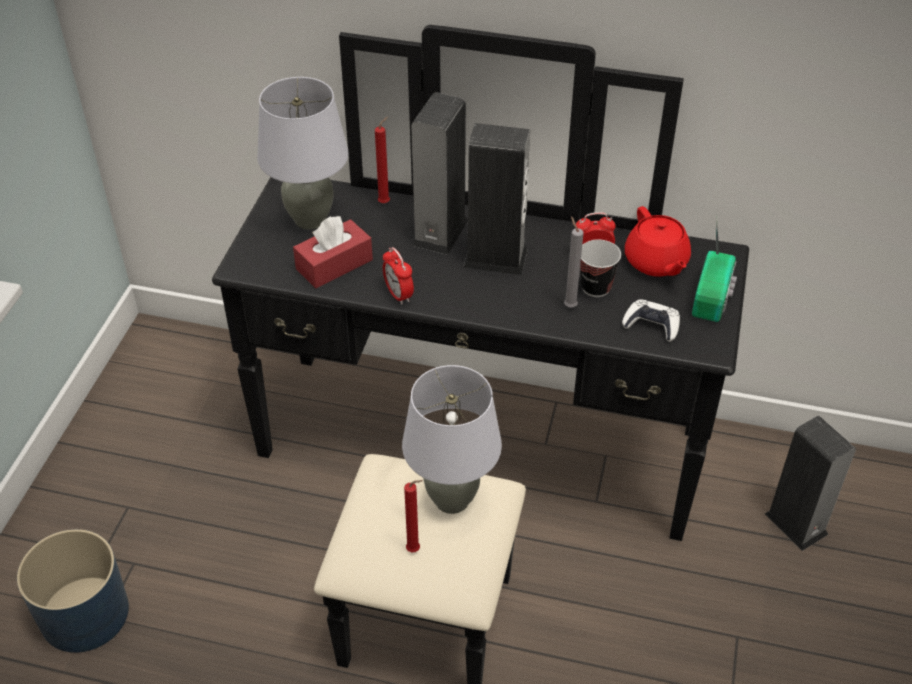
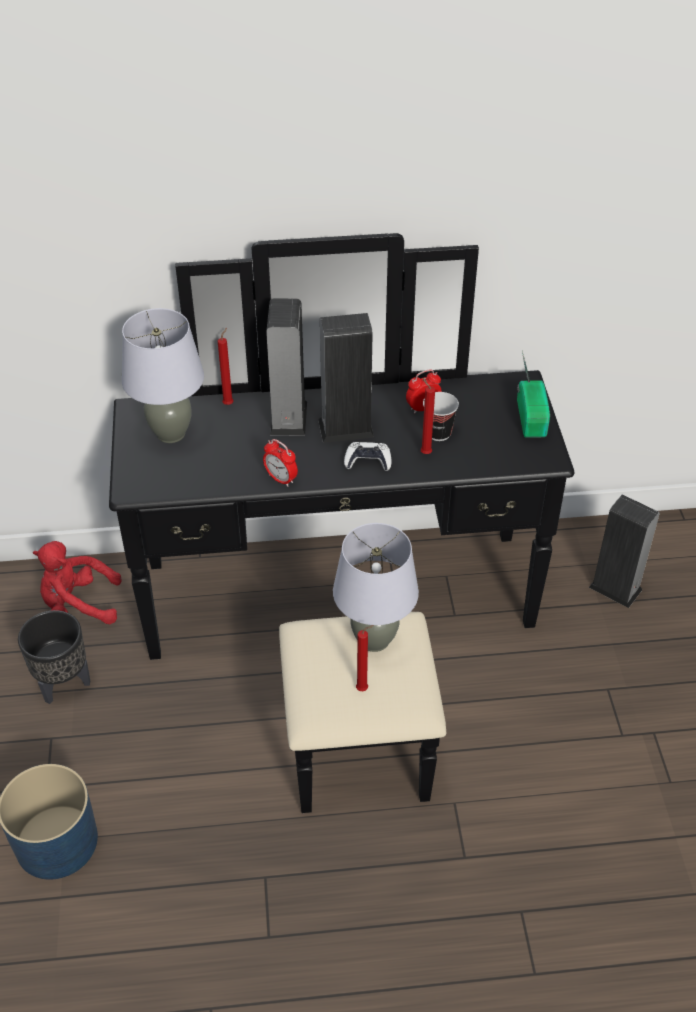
camera: 20 degrees left, 0 degrees up
(163, 456) = (63, 684): none -> black planter
(214, 381) = (78, 605): none -> red plush toy
(334, 264) = (212, 467): red tissue box -> none
(569, 305) = (424, 452): grey candle -> red candle
(651, 324) = (496, 452): white game controller -> white game controller (368, 461)
(656, 262) = (475, 401): red teapot -> none

